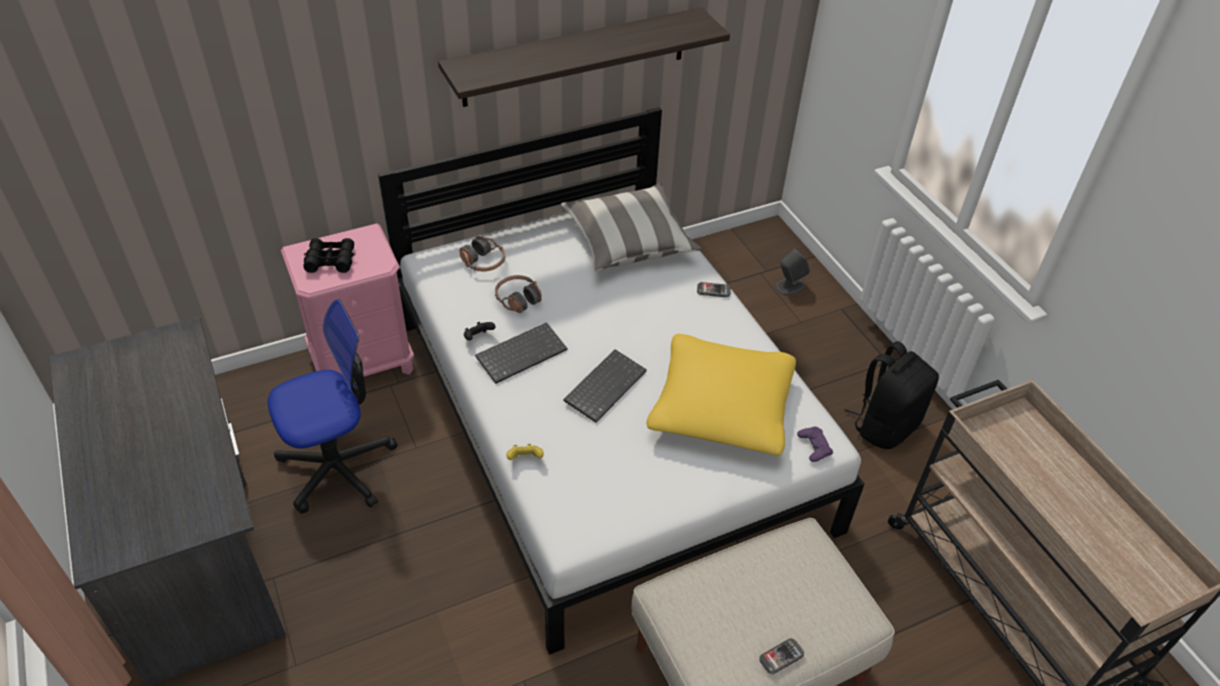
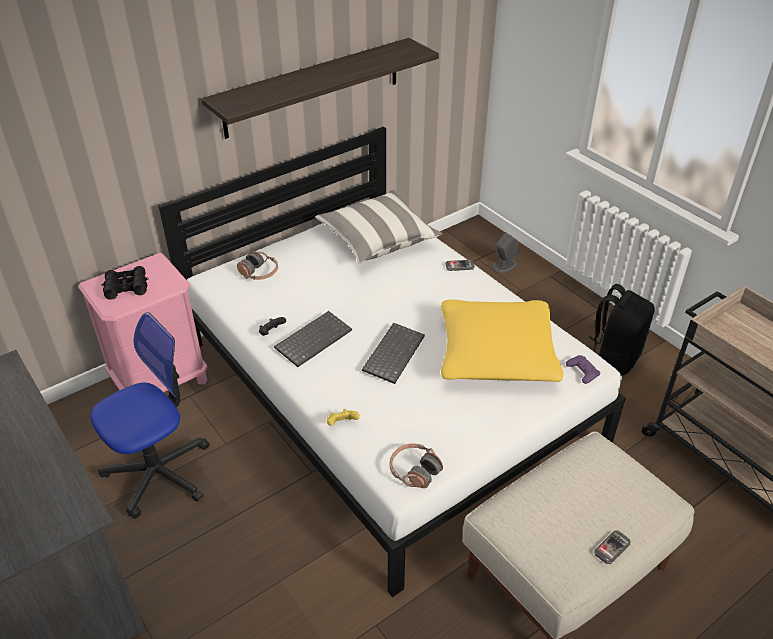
camera: 10 degrees left, 5 degrees down
(518, 299) = (297, 297): headphones -> headphones (414, 471)

